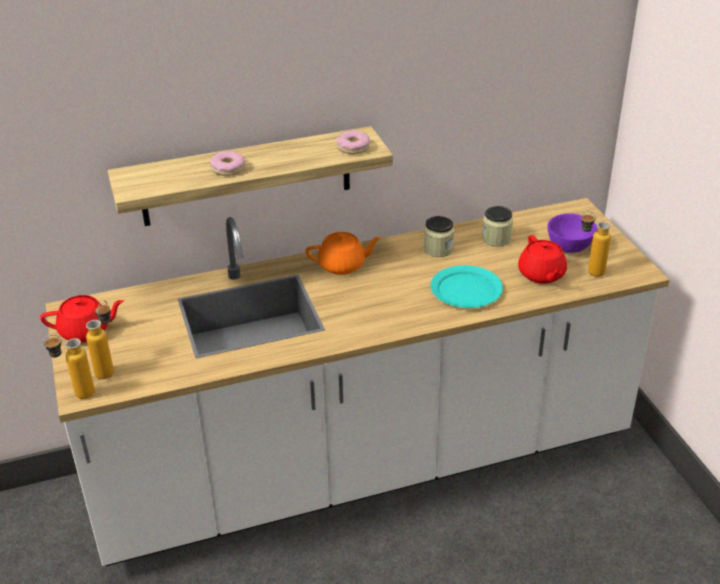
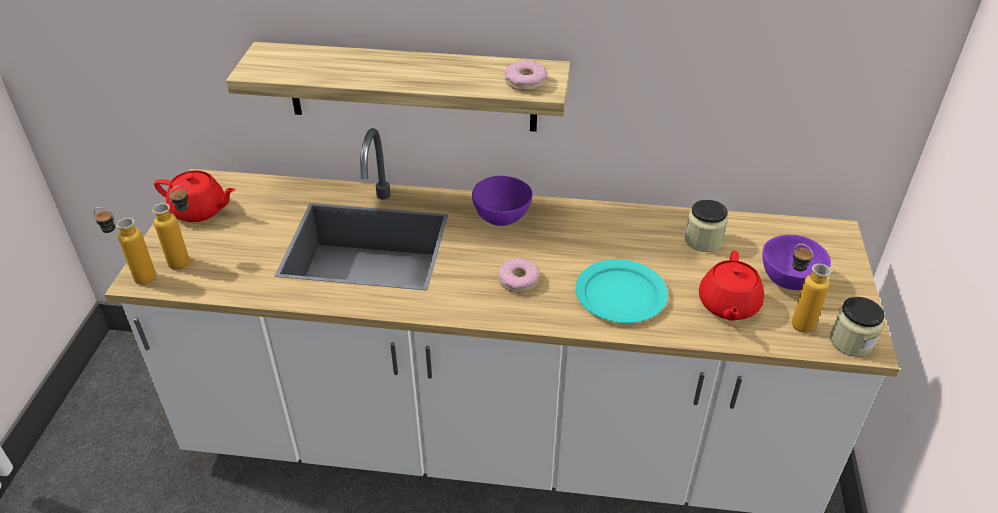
camera: 25 degrees right, 5 degrees up
(228, 169) = (369, 72): donut -> donut (518, 280)
(343, 265) = (503, 218): orange teapot -> purple bowl
(438, 249) = (624, 232): jar -> jar (851, 342)

